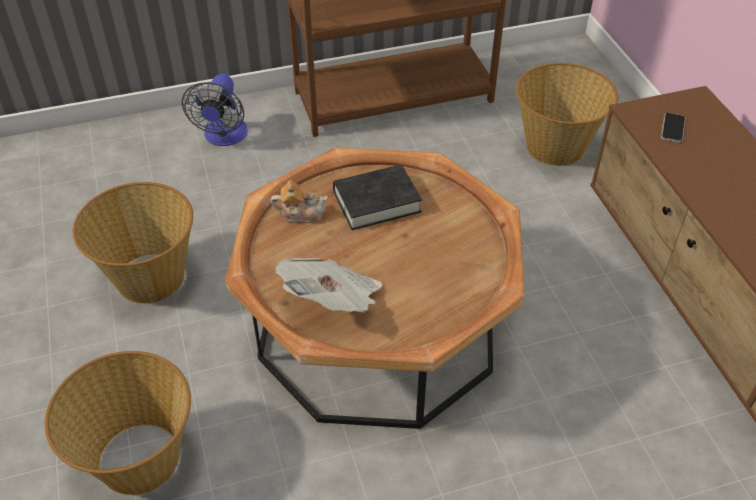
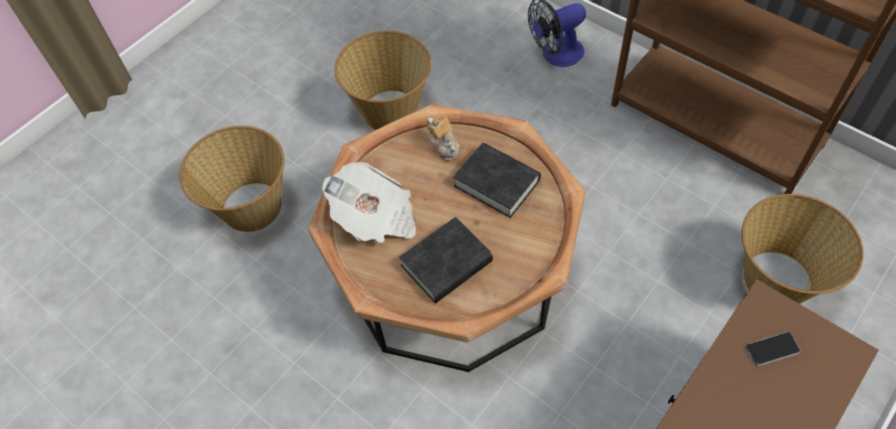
camera: 60 degrees right, 10 degrees up
(431, 276) = (446, 264): none -> black book

